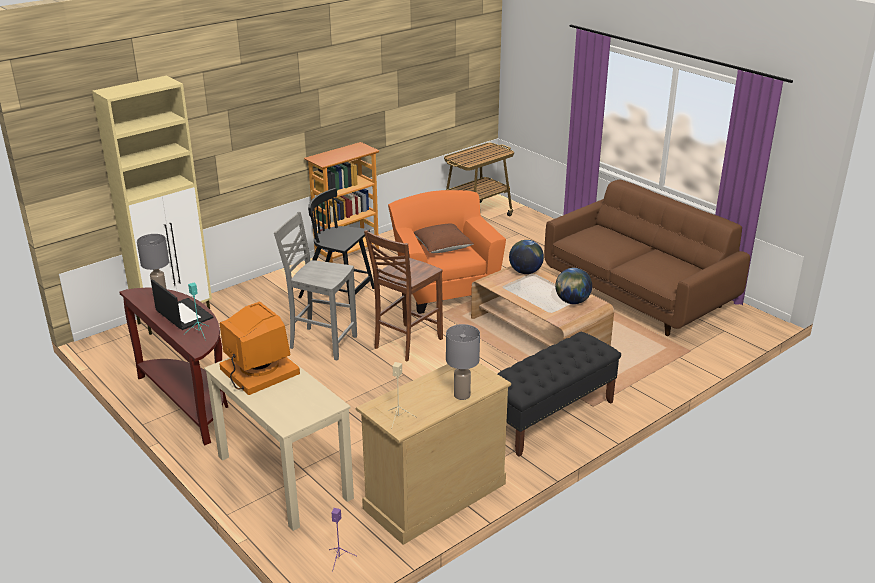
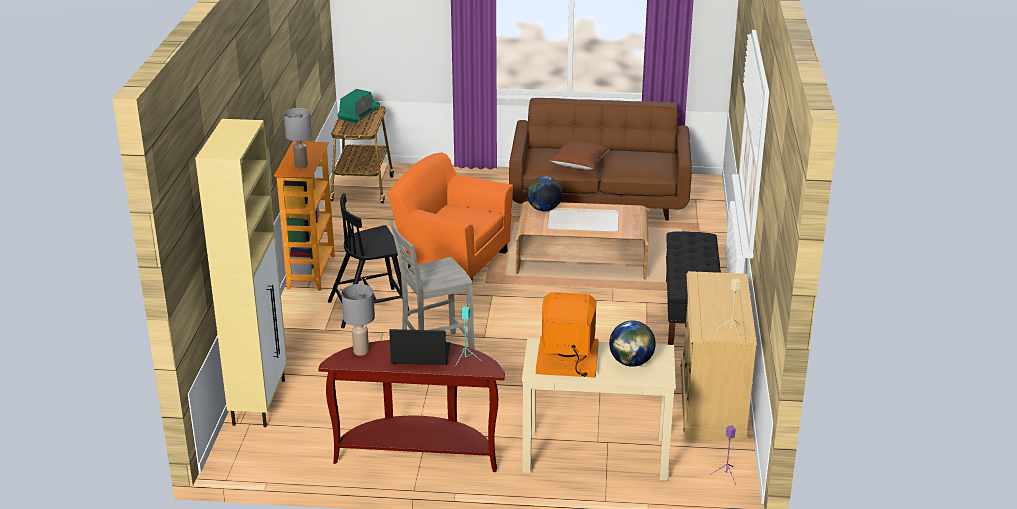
camera: 45 degrees left, 0 degrees up
(406, 343) = (502, 317): brown chair -> none
(442, 247) = (451, 217): brown pillow -> brown pillow (579, 164)
(461, 395) = (736, 296): grey table lamp -> grey table lamp (300, 166)
(485, 151) = (358, 115): none -> radio
(572, 301) = (616, 216): globe -> globe (631, 362)

